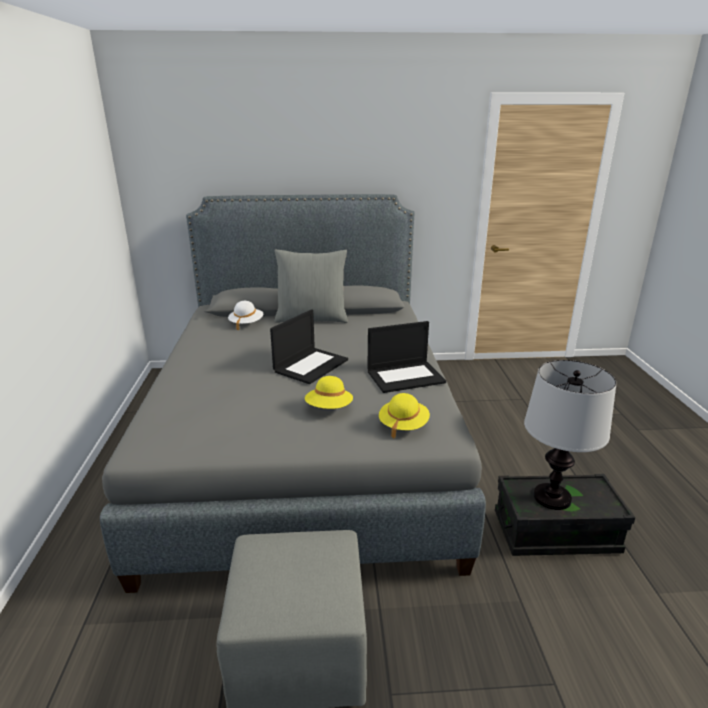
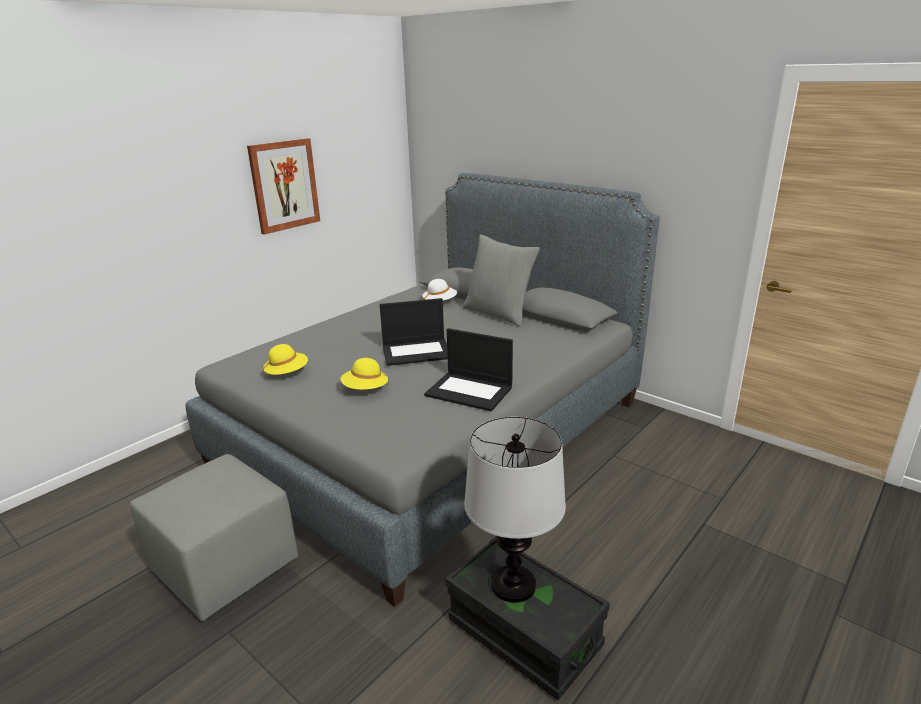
camera: 45 degrees right, 0 degrees up
(47, 227) = (284, 185): none -> picture
(403, 425) = (386, 426): yellow hat -> yellow hat (287, 373)

